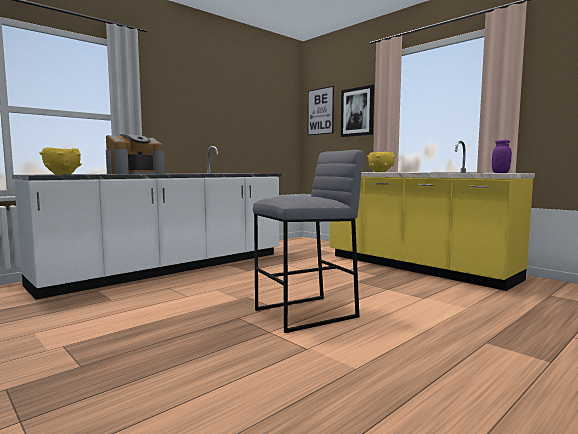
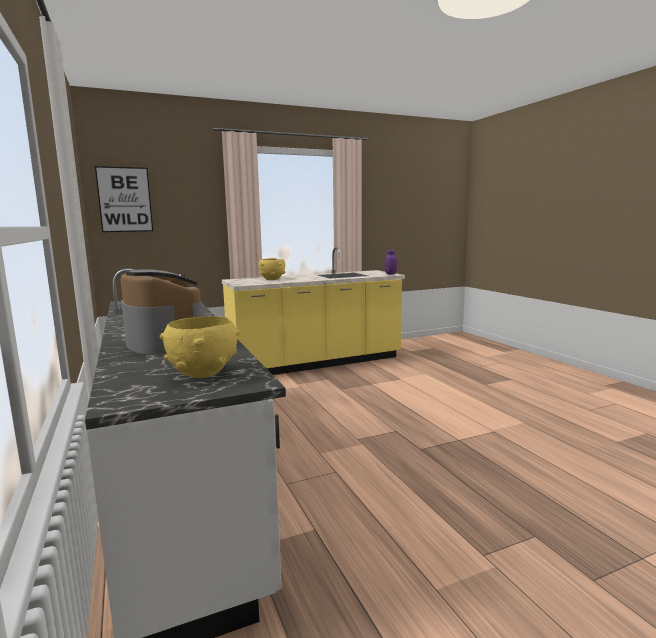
camera: 70 degrees left, 5 degrees up
(306, 314) = (420, 420): grey stool -> none
(357, 112) = (191, 207): picture -> none

